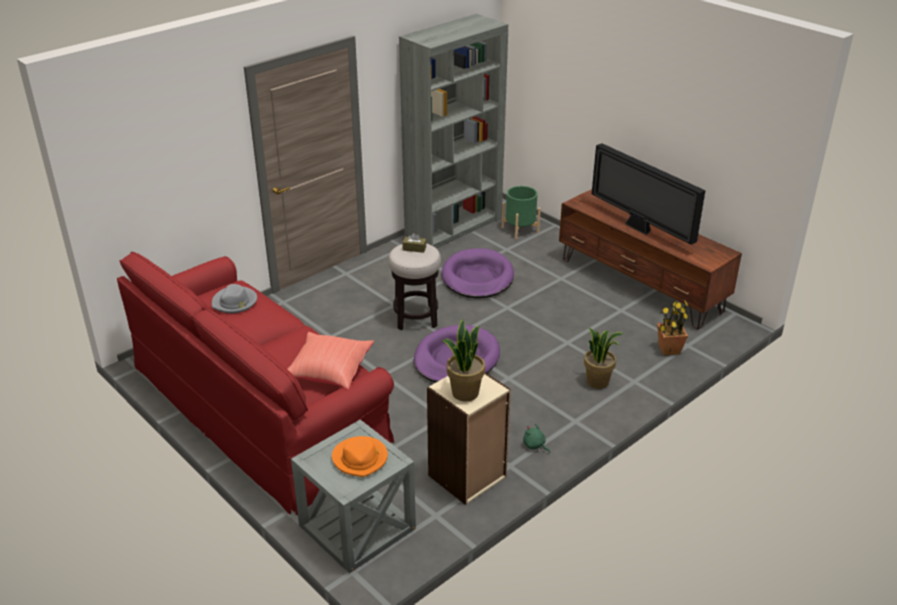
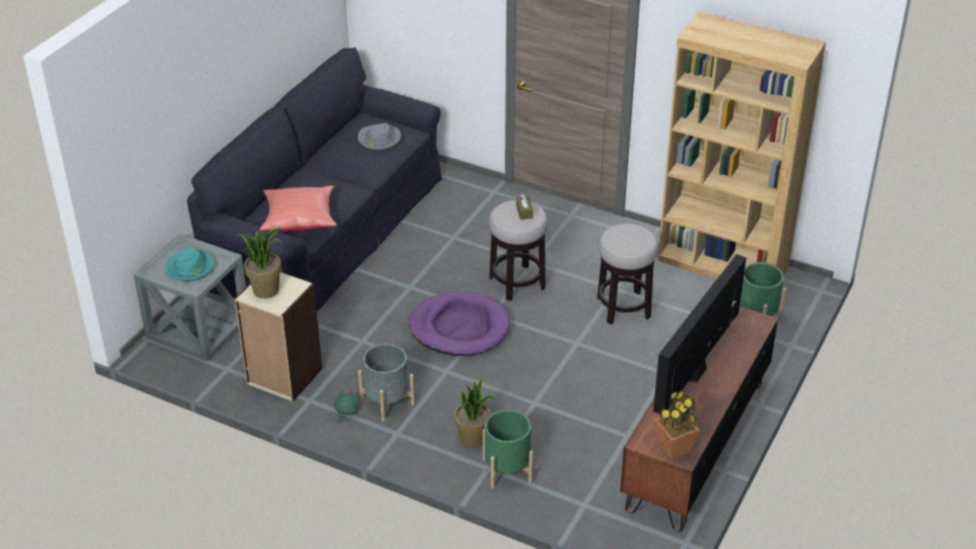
camera: 70 degrees right, 5 degrees up
(260, 407) = (328, 229): red sofa -> black sofa
(360, 458) = (190, 268): orange hat -> turquoise hat
(454, 227) = (723, 264): grey bookcase -> brown bookcase
(477, 277) = (623, 308): purple dog bed -> stool
(532, 418) = (387, 402): none -> grey planter
(639, 372) = (507, 470): none -> green planter
(668, 349) = (566, 489): potted plant -> potted plant (674, 448)

